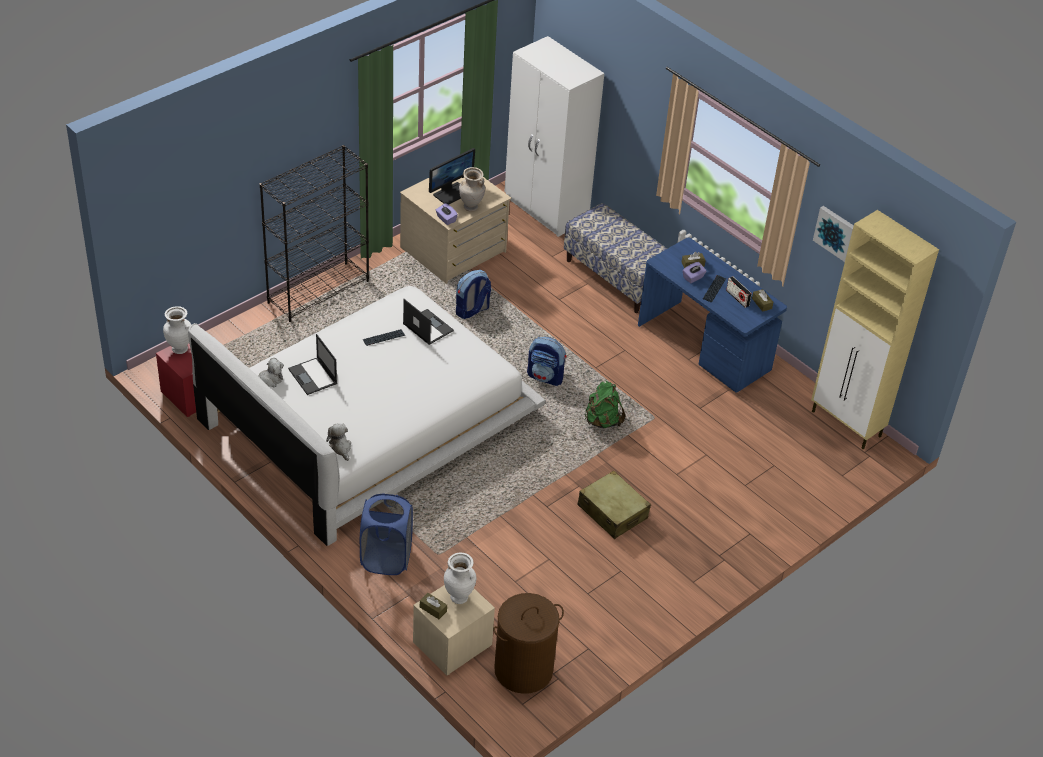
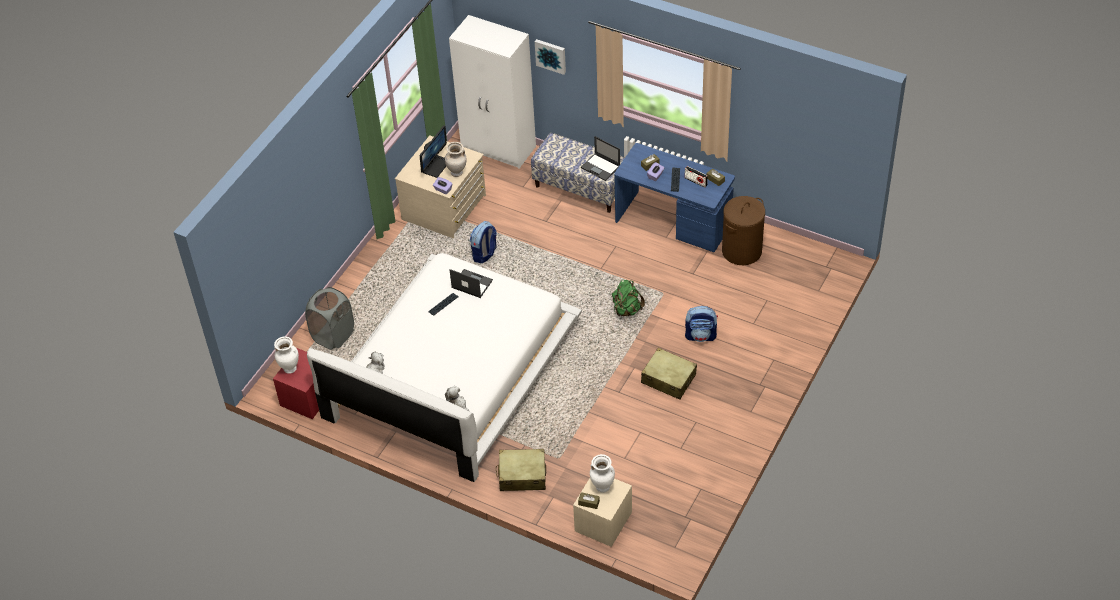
camera: 15 degrees left, 5 degrees up
(260, 339) = (333, 335): none -> grey laundry basket
(313, 377) = (406, 355): laptop -> laptop (601, 167)
(318, 291) = (357, 279): black bookcase -> none
(386, 558) = (522, 475): blue laundry basket -> beige suitcase
(523, 670) = (663, 522): brown laundry basket -> brown laundry basket (741, 251)
(546, 377) = (567, 289): backpack -> backpack (701, 335)
(835, 232) = (762, 112): picture -> picture (551, 55)
(847, 424) = (804, 249): beige cabinet -> none

